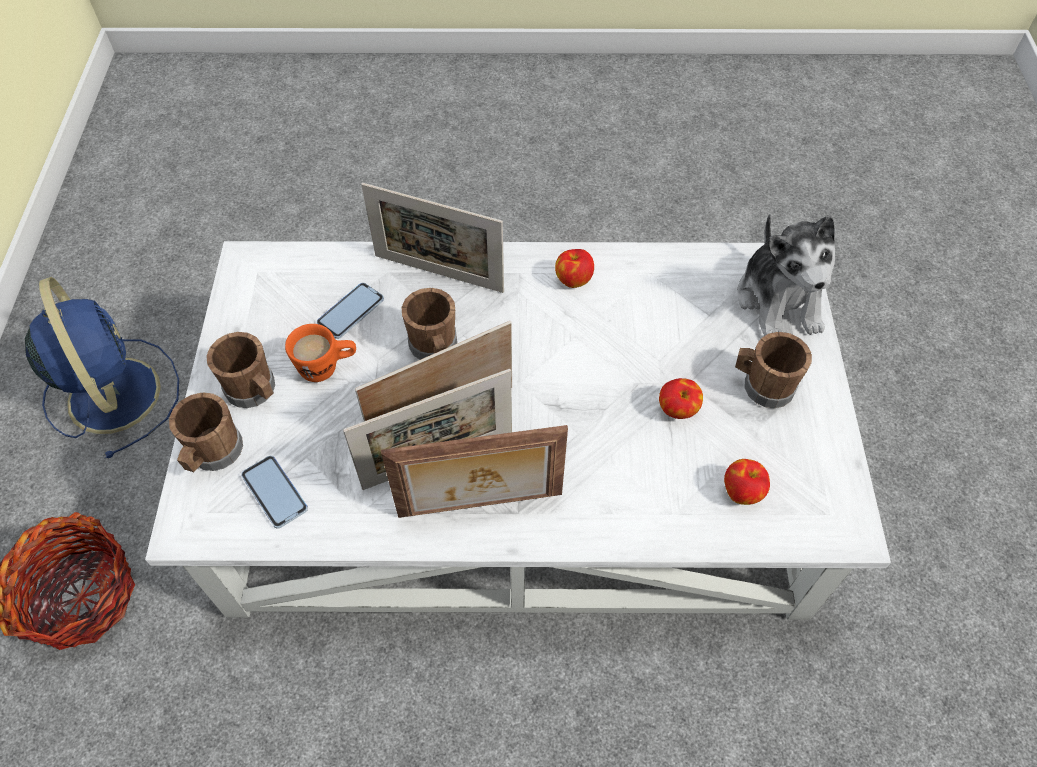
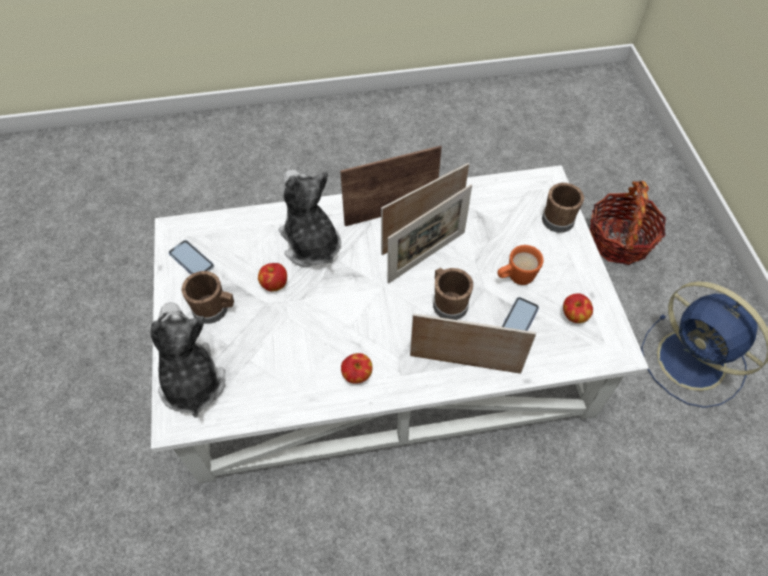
camera: 170 degrees right, 0 degrees up
(254, 391) = (555, 256): brown mug -> none
(274, 492) = (510, 203): phone -> phone (191, 260)
(619, 467) = (311, 244): none -> plush toy
(742, 491) = (235, 241): apple -> apple (574, 316)

